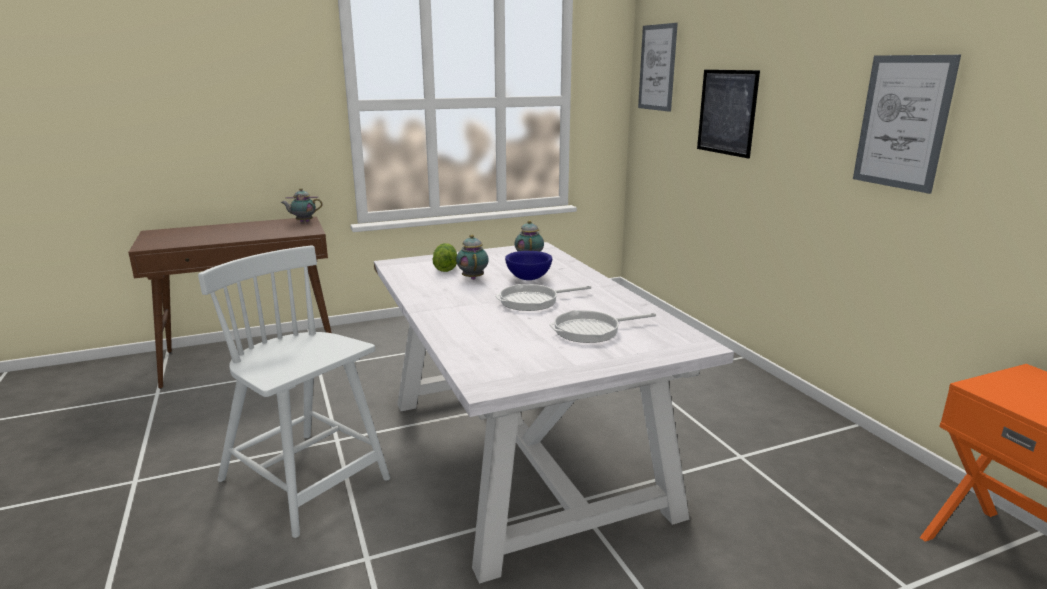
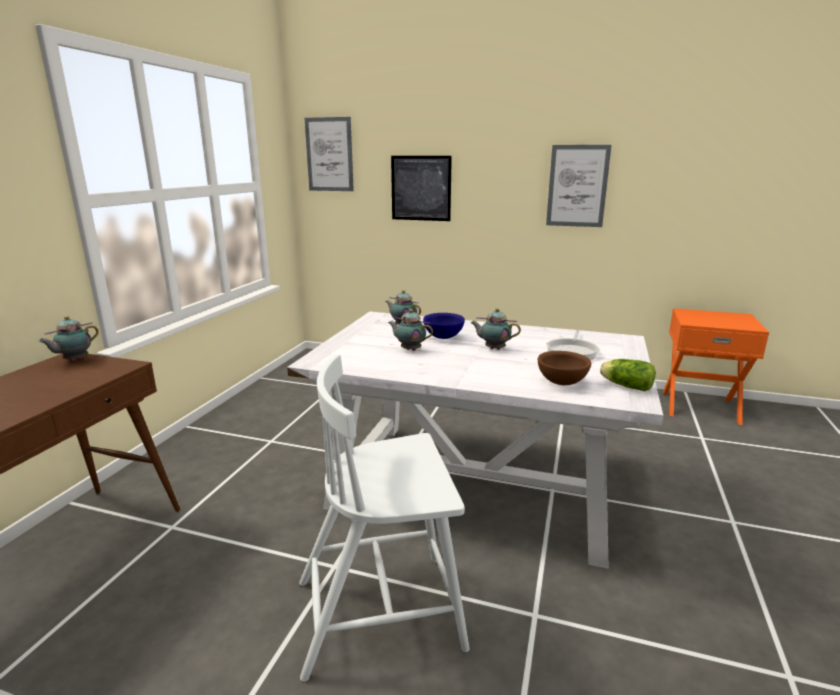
camera: 50 degrees left, 0 degrees up
(445, 267) = (364, 350): lettuce -> lettuce (625, 386)
(488, 345) = (562, 382): none -> brown bowl
(533, 301) = (493, 349): frying pan -> teapot

